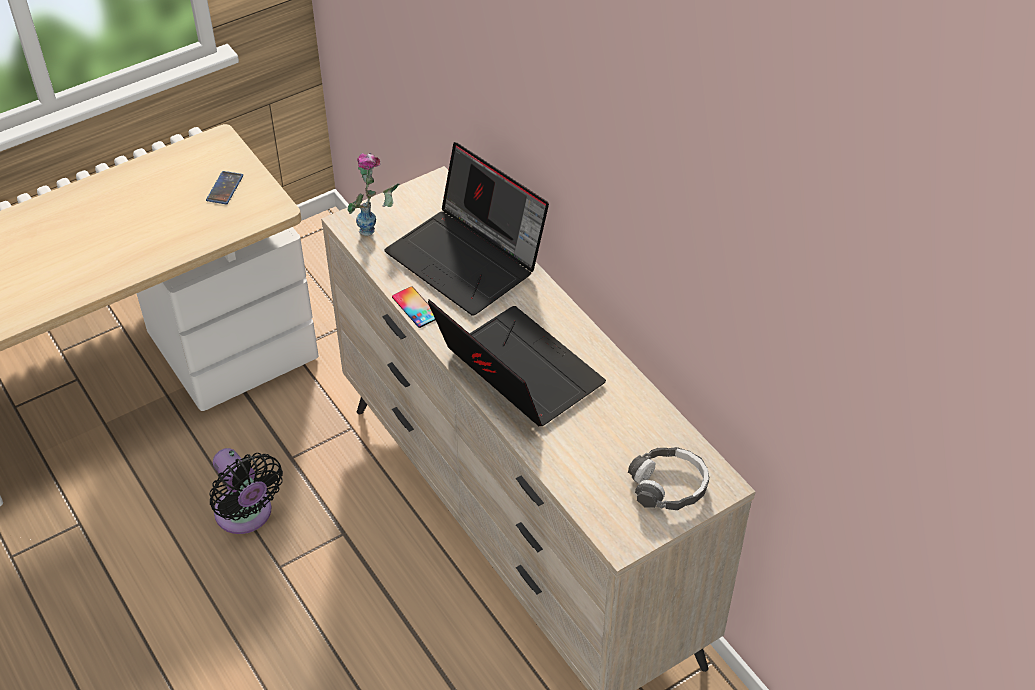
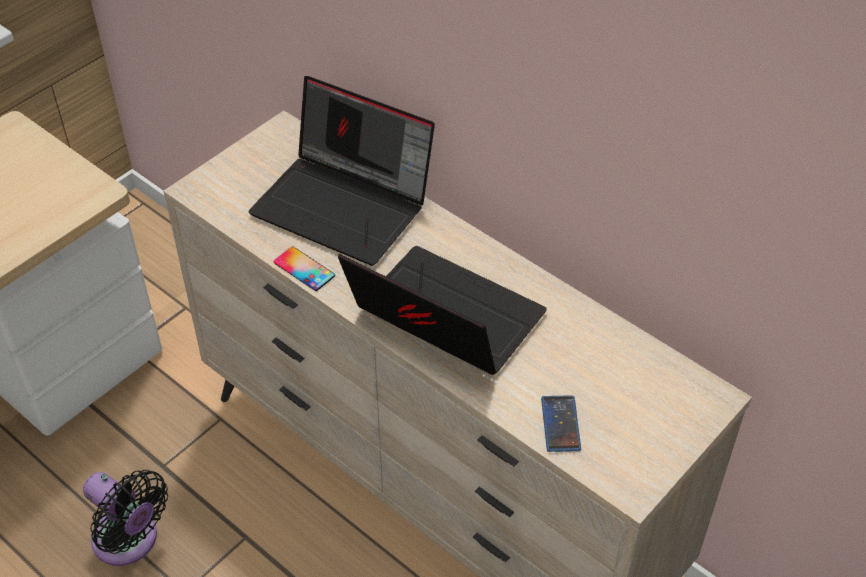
camera: 15 degrees left, 0 degrees up
(225, 188) = (32, 180): phone -> phone (560, 424)
(378, 230) = (233, 192): vase -> none
(669, 486) = (658, 411): headphones -> none

